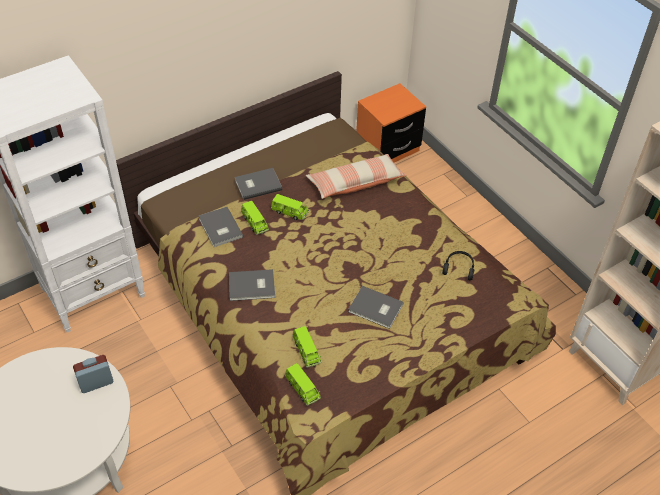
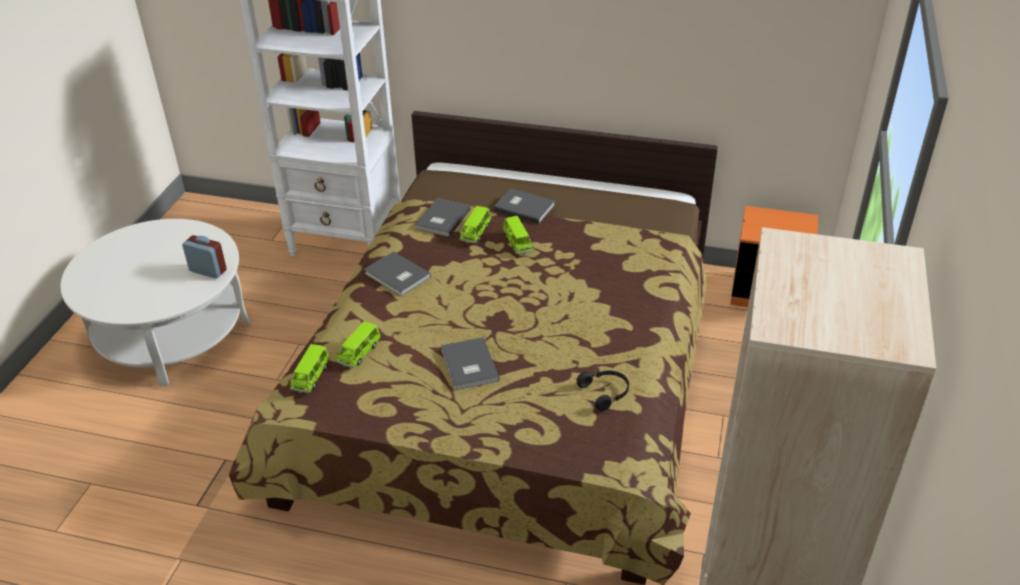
camera: 50 degrees right, 10 degrees down
(355, 183) = (616, 258): pillow -> none

